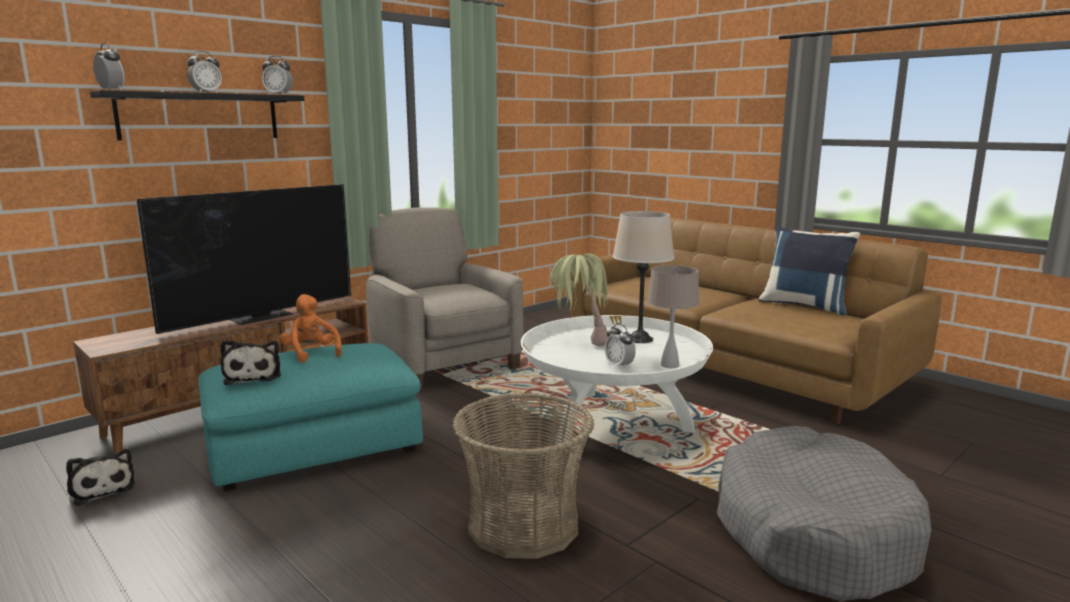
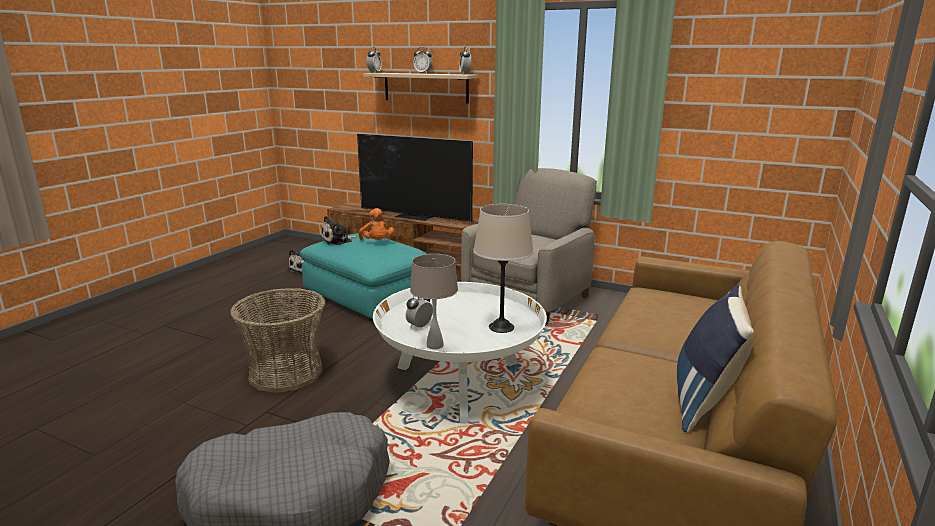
camera: 70 degrees right, 5 degrees up
(200, 116) = (425, 87): black shelf -> beige shelf
(311, 354) = (377, 242): orange plush toy -> orange plush toy turned 120 degrees clockwise
(578, 343) = (467, 306): potted plant -> none

